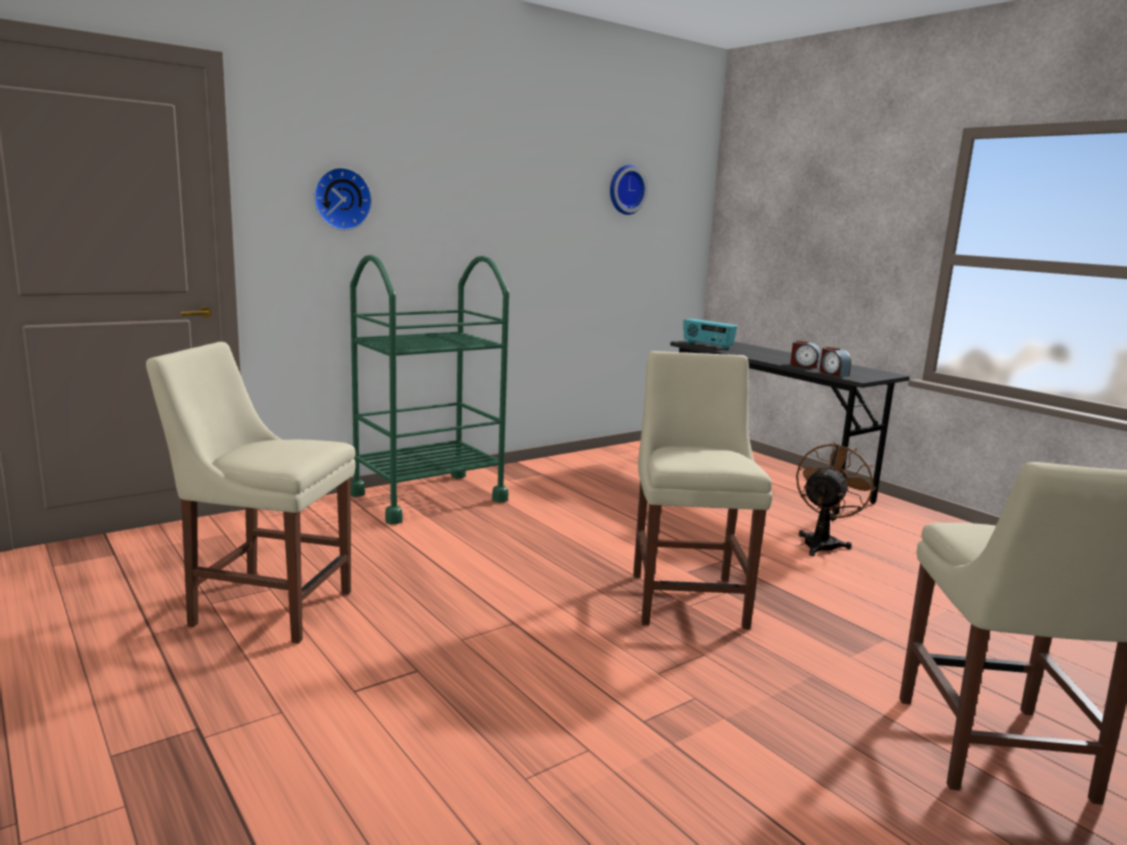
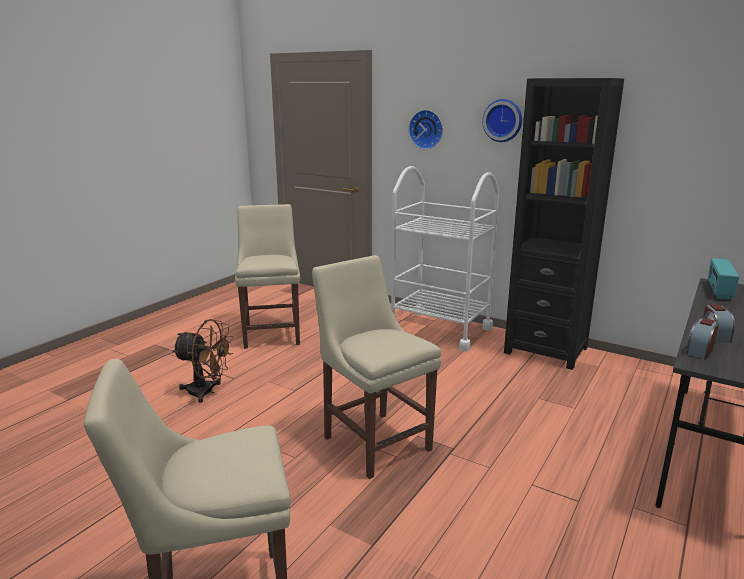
camera: 70 degrees right, 5 degrees up
(428, 497) = (440, 330): green cart -> white cart
(544, 470) = (546, 350): none -> black bookcase
(625, 189) = (697, 116): wall clock -> wall clock (503, 120)
(687, 597) = (374, 440): beige chair -> beige chair turned 105 degrees counterclockwise
(823, 543) = (559, 501): brown fan -> brown fan (207, 392)

